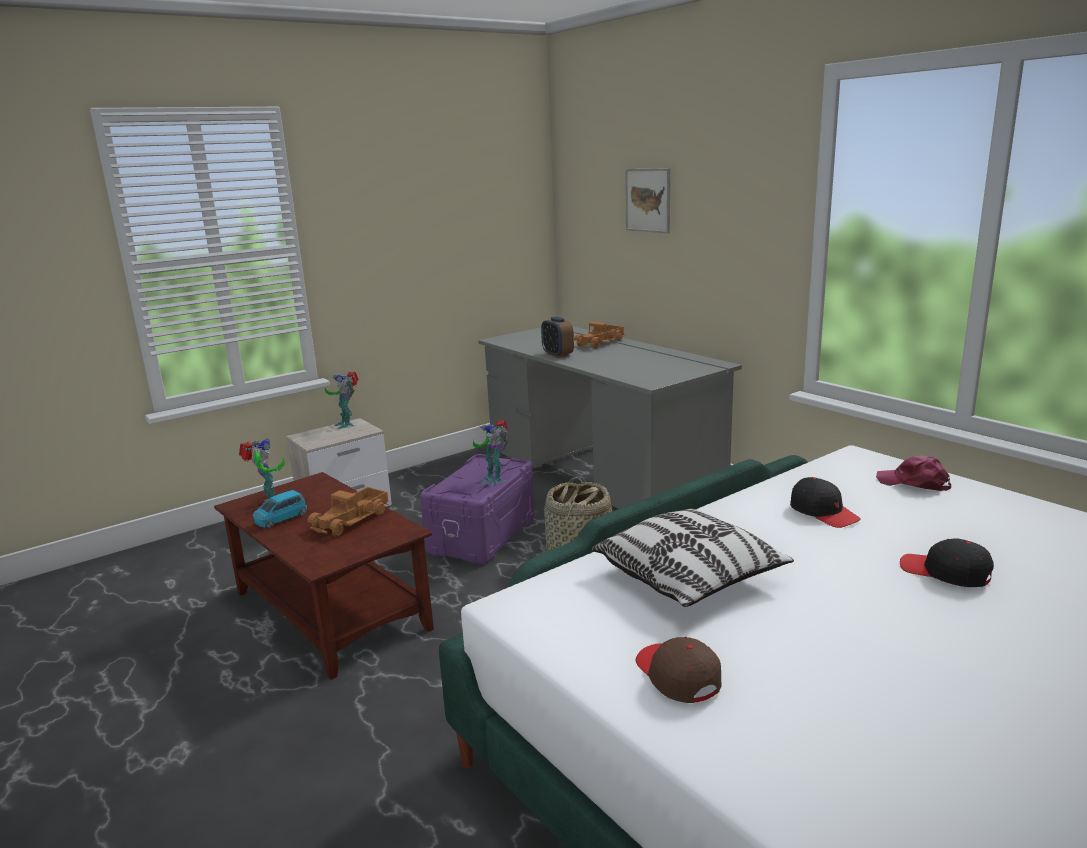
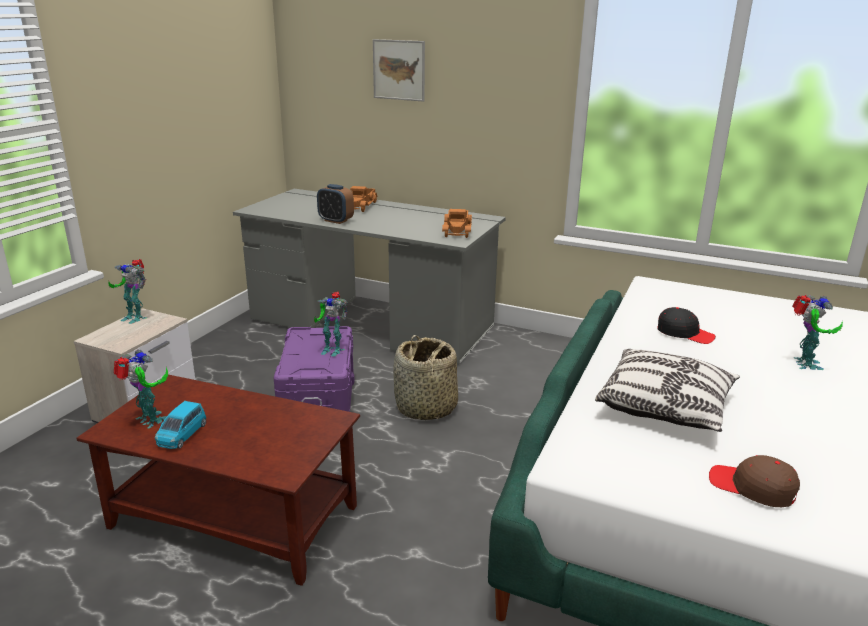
camera: 30 degrees left, 5 degrees up
(352, 520) = (265, 419): toy truck -> toy truck (458, 230)
(914, 483) = (710, 300): pink cap -> none
(945, 573) = (804, 364): black cap -> toy robot

